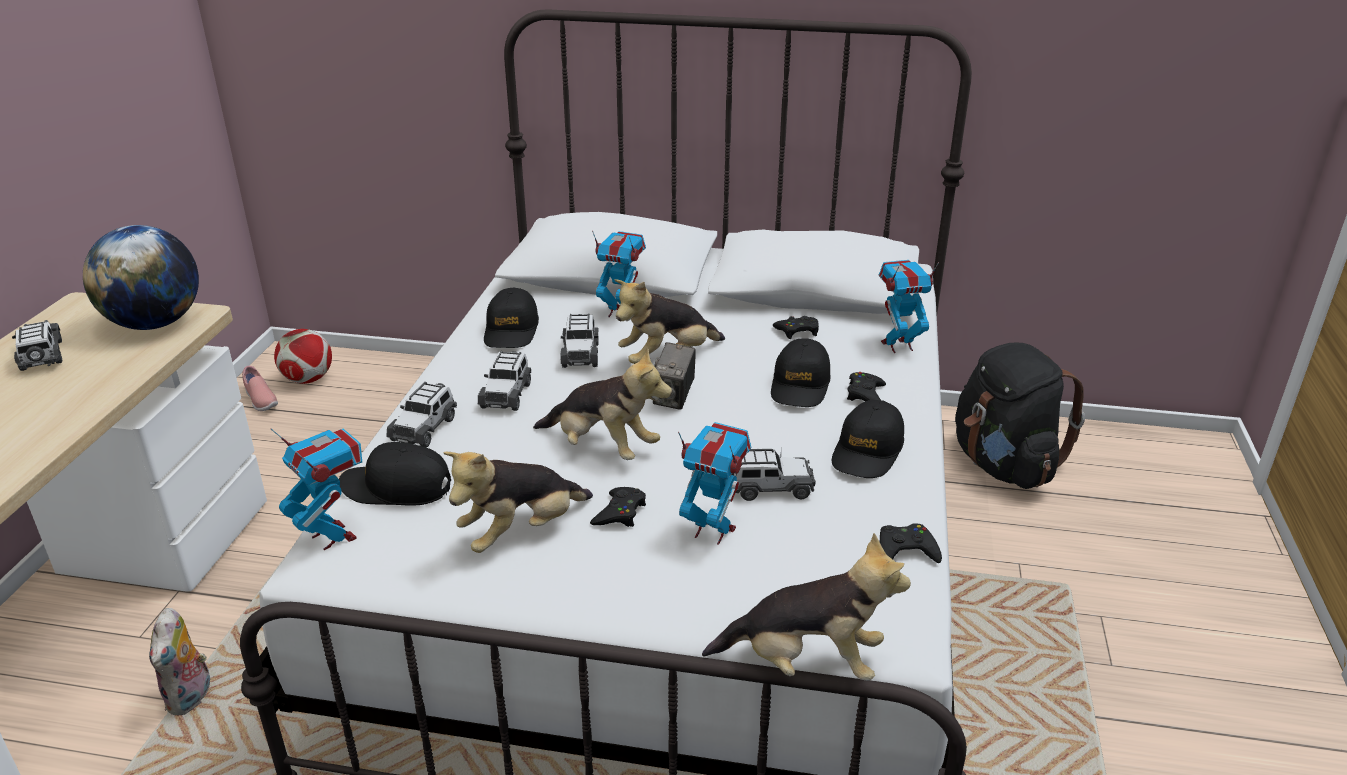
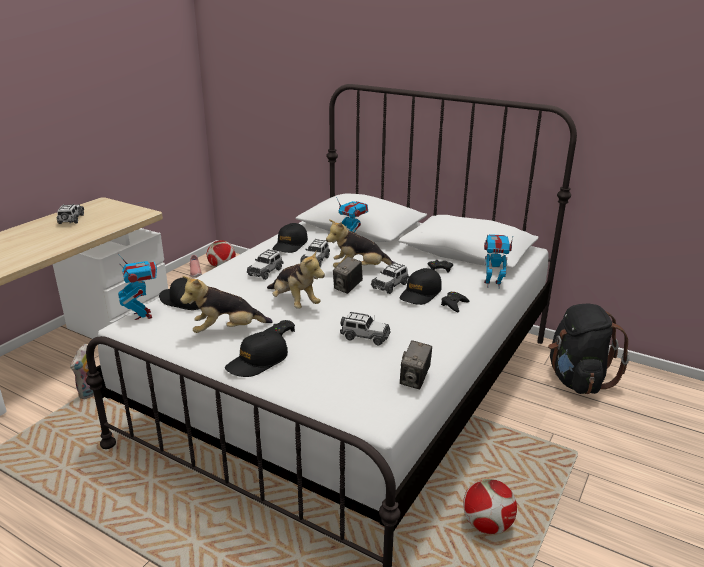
camera: 20 degrees right, 5 degrees down
(155, 324) = (125, 214): globe -> none
(424, 428) = (216, 279): toy car -> toy car (390, 285)
(713, 531) = (319, 349): toy robot -> none
(806, 662) = (319, 416): plush toy -> none
(867, 451) = (432, 331): black cap -> black cap (257, 362)
(905, 551) = (415, 380): black game controller -> camera
(1011, 745) = (487, 525): none -> football

